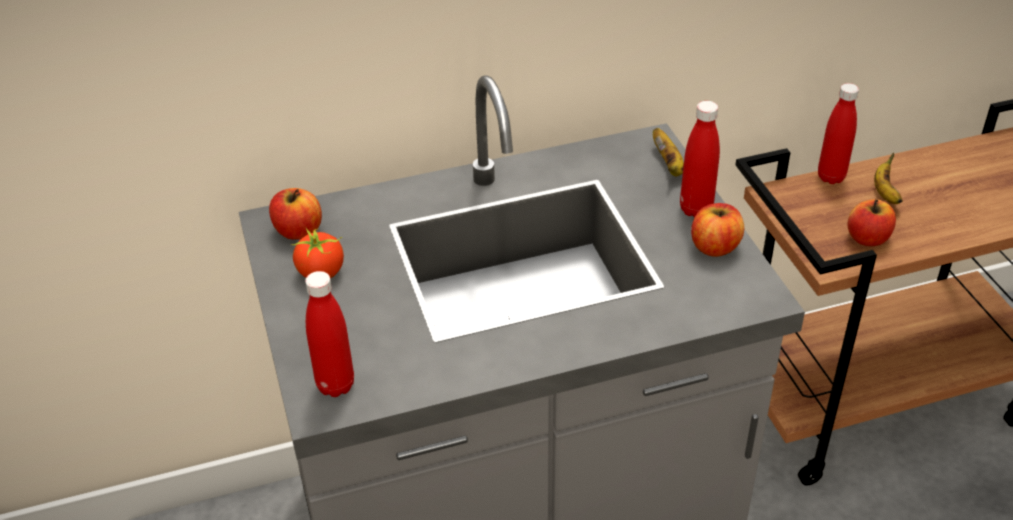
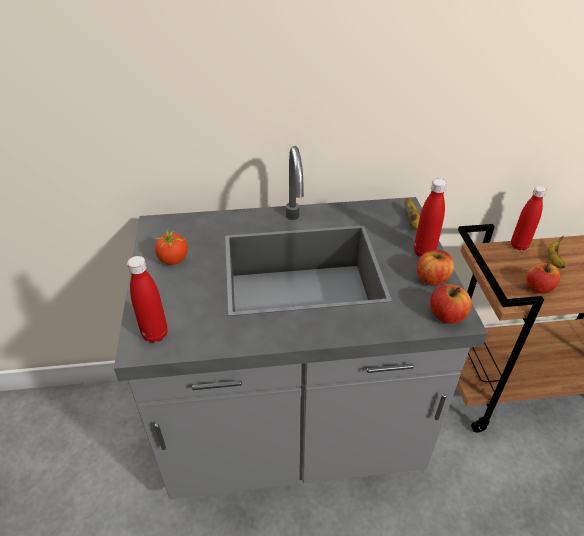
camera: 10 degrees right, 0 degrees up
(298, 231) = (169, 232): apple -> apple (446, 315)

